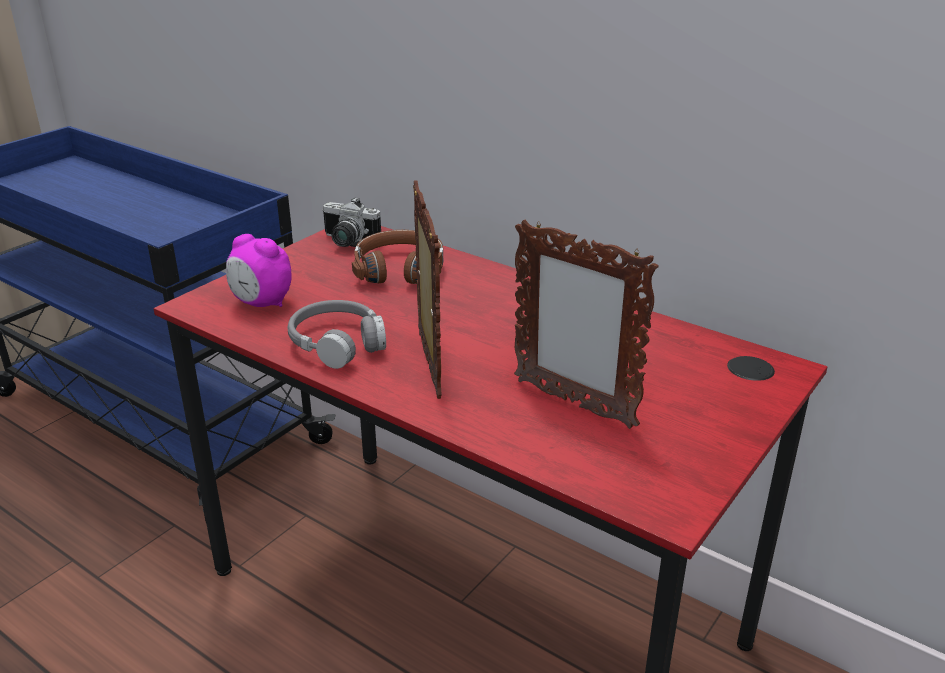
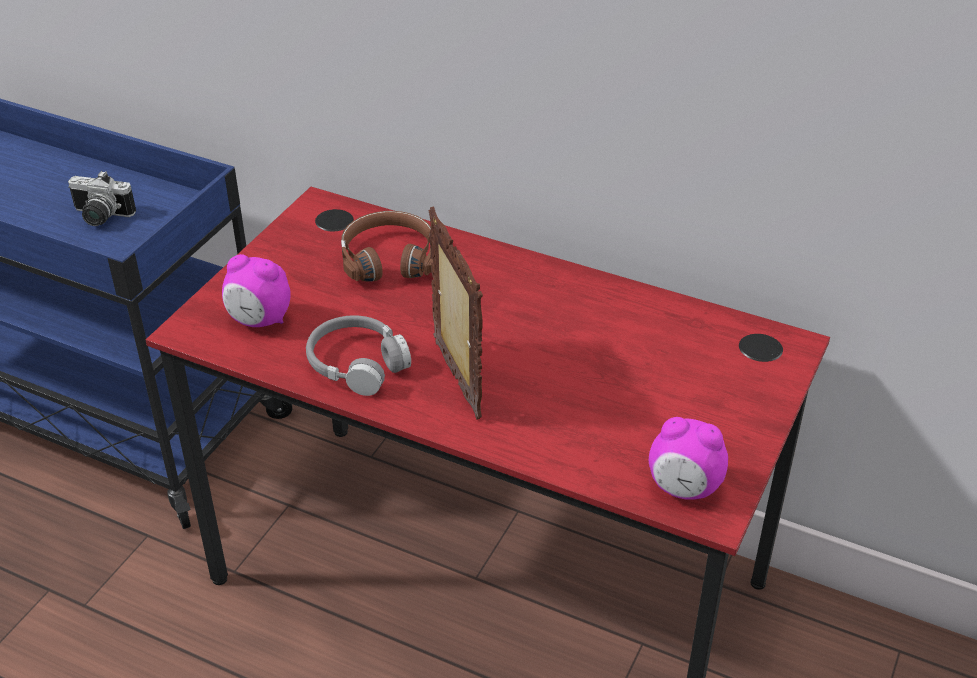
camera: 10 degrees left, 10 degrees up
(347, 242) = (320, 225): camera -> camera (100, 217)
(573, 403) = (605, 408): picture frame -> none
(642, 483) = (684, 488): none -> alarm clock

